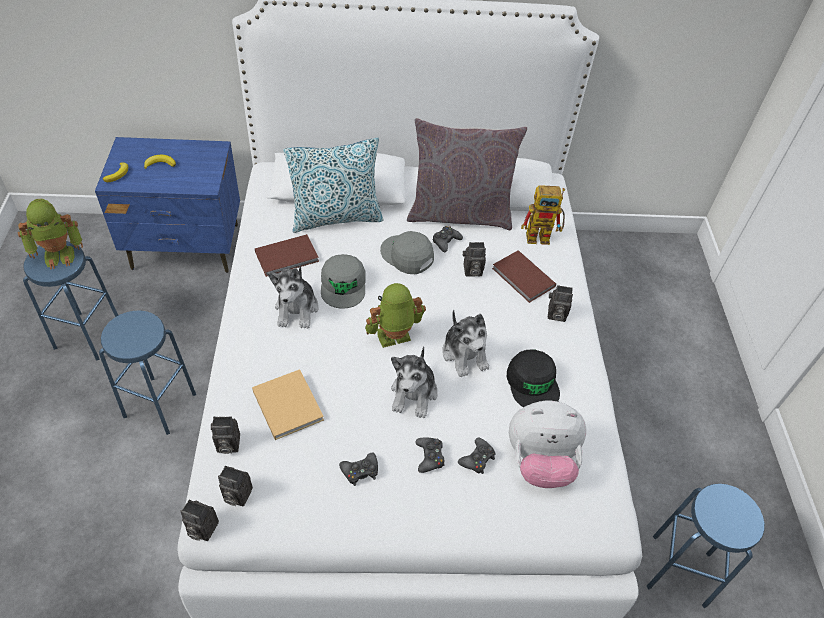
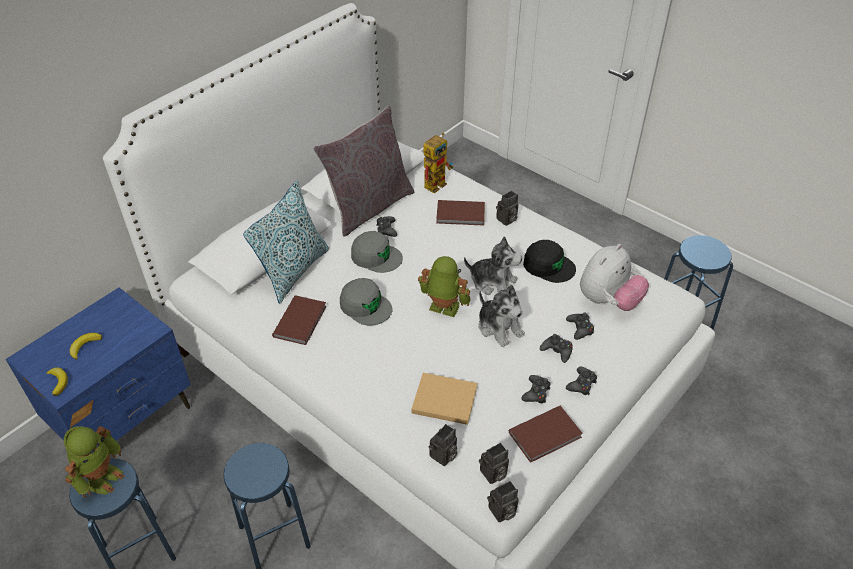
camera: 45 degrees left, 5 degrees down
(297, 309) = (359, 345): plush toy -> none
(315, 511) = (546, 435): none -> brown book
(394, 338) = (443, 308): toy robot -> toy robot turned 90 degrees clockwise
(406, 503) = (581, 384): none -> black game controller
(407, 255) = (376, 256): grey cap -> grey cap turned 150 degrees counterclockwise
(471, 271) = (427, 234): camera -> none

